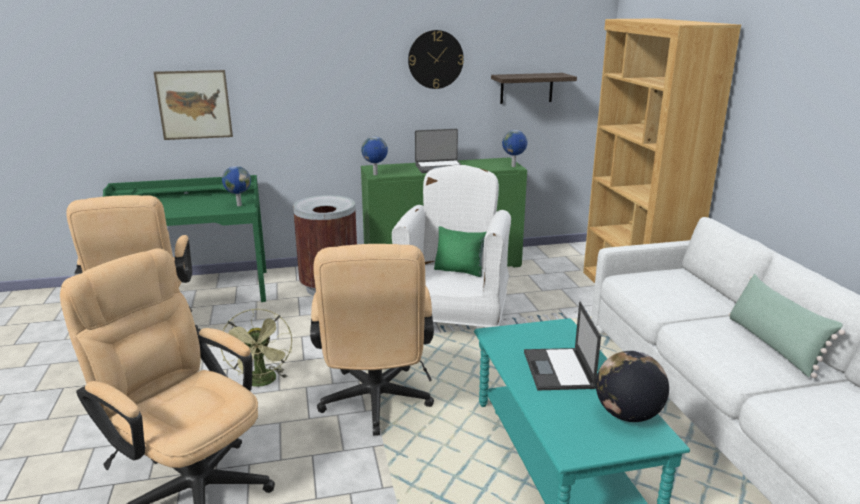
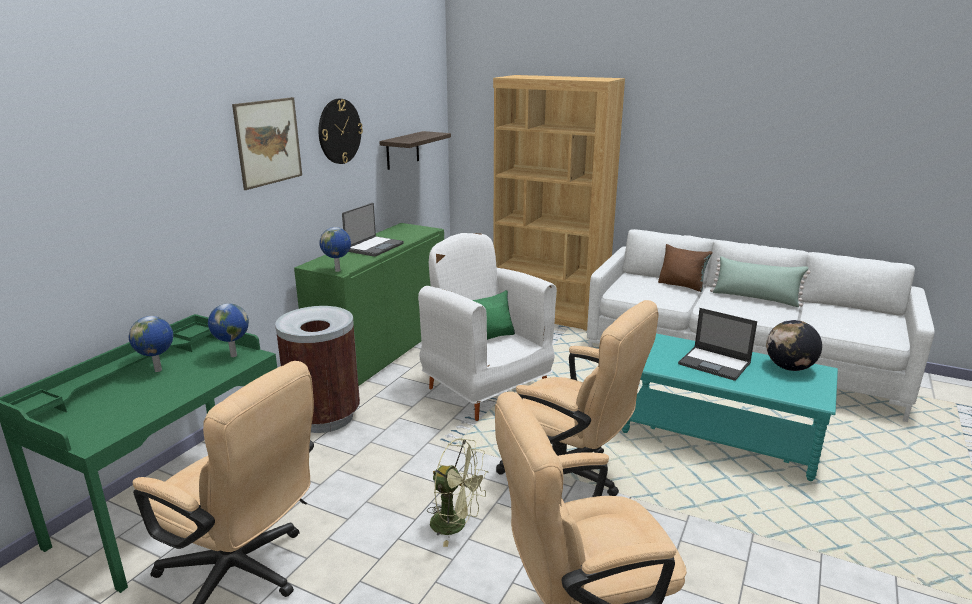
camera: 50 degrees left, 0 degrees up
(194, 105) = (104, 237): picture -> picture (268, 142)
(513, 166) = (428, 229): globe -> globe (159, 370)
(712, 299) = (682, 285): none -> brown pillow

